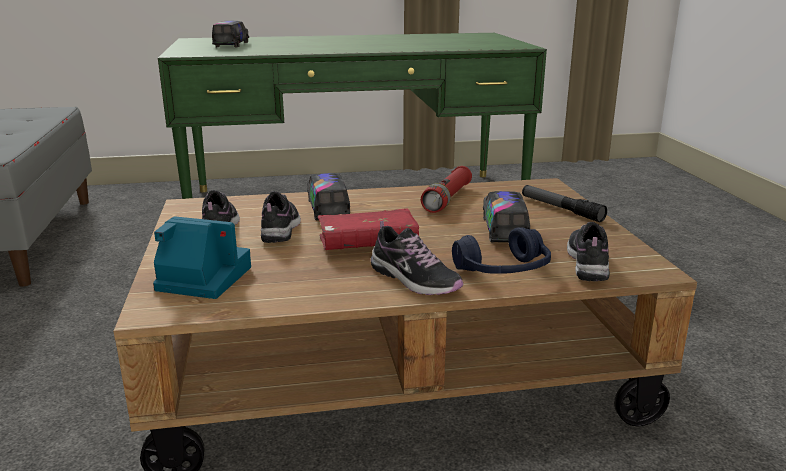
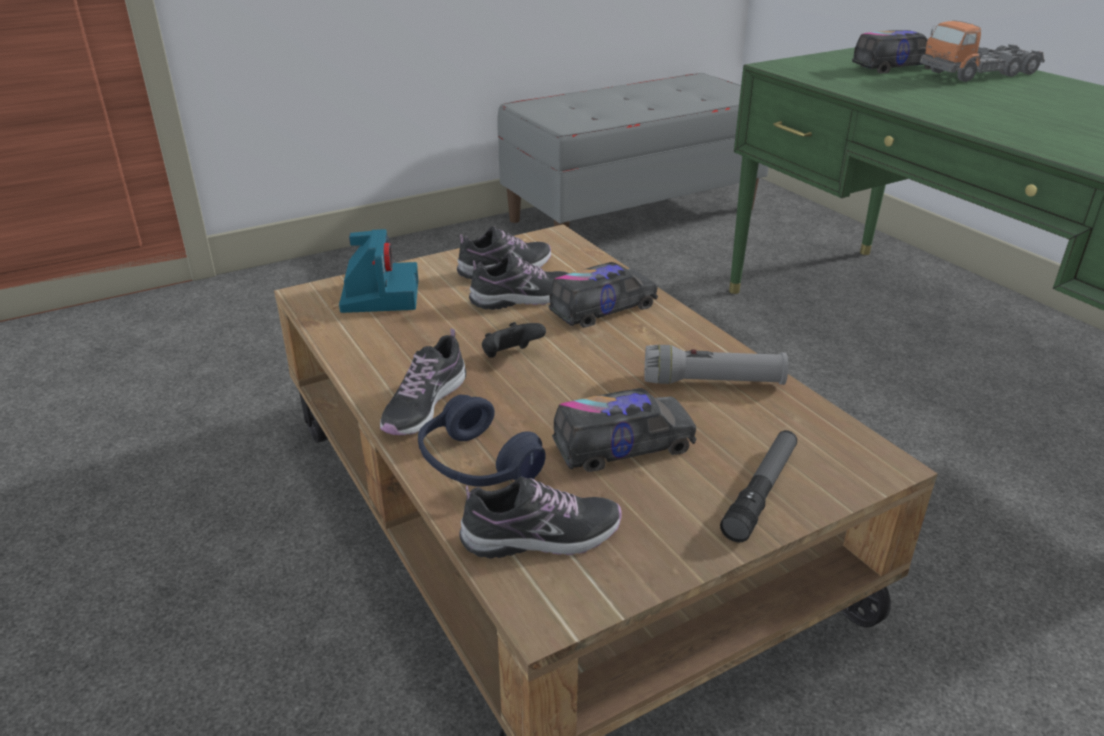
camera: 70 degrees right, 10 degrees up
(272, 40) = (979, 74): none -> toy truck
(368, 244) = (510, 357): red book -> black game controller
(447, 199) = (712, 382): red flashlight -> grey flashlight

